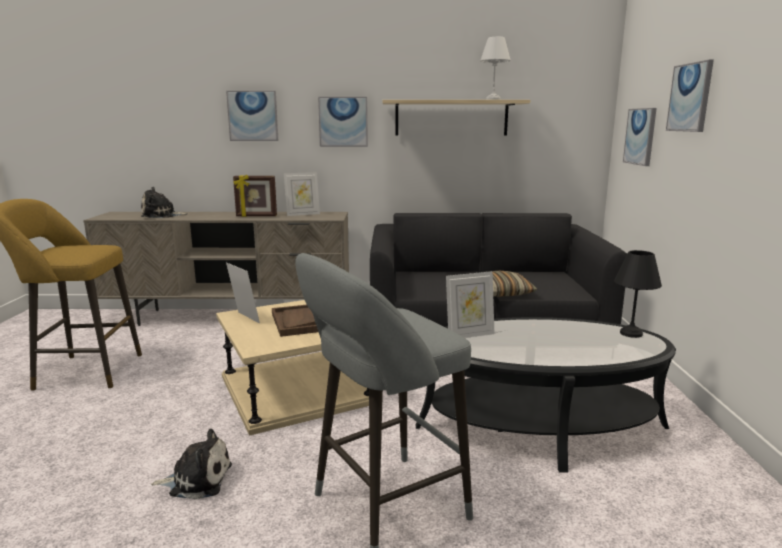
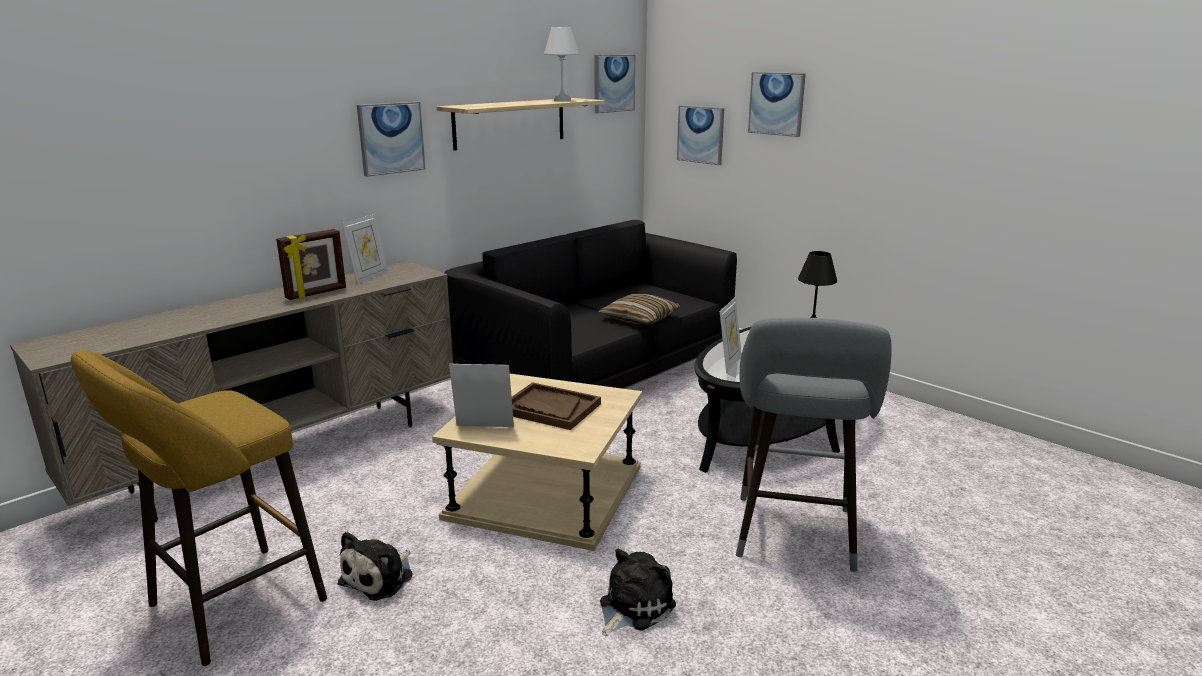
camera: 45 degrees left, 5 degrees up
(161, 215) = (156, 327): plush toy -> plush toy (380, 577)
(253, 116) = (264, 140): picture -> picture (613, 83)

